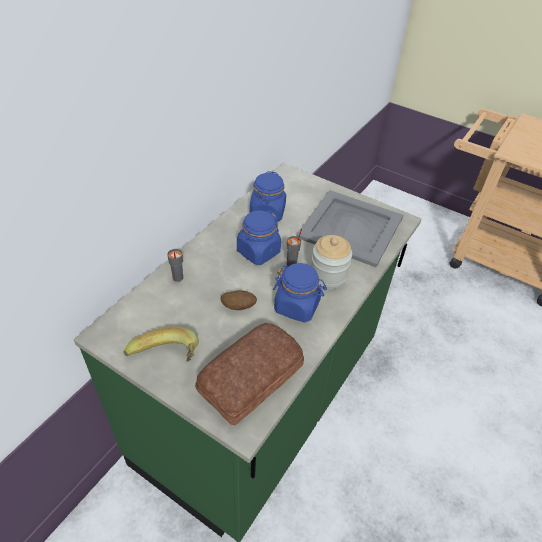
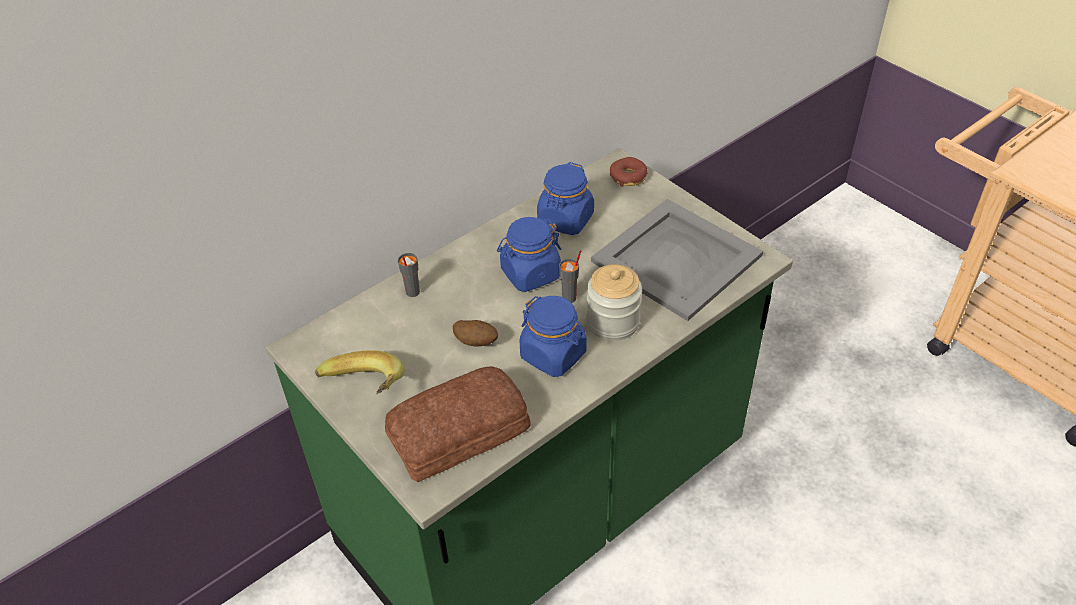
camera: 20 degrees right, 0 degrees up
(297, 179) = (628, 177): none -> donut

